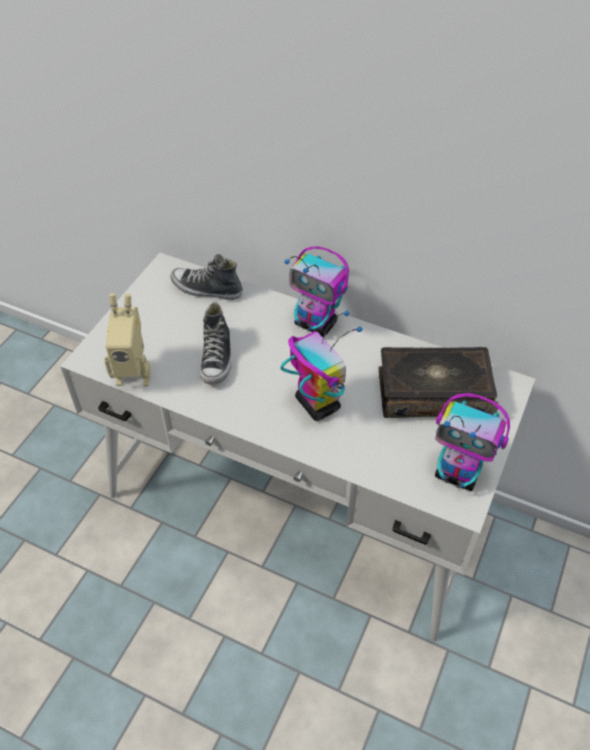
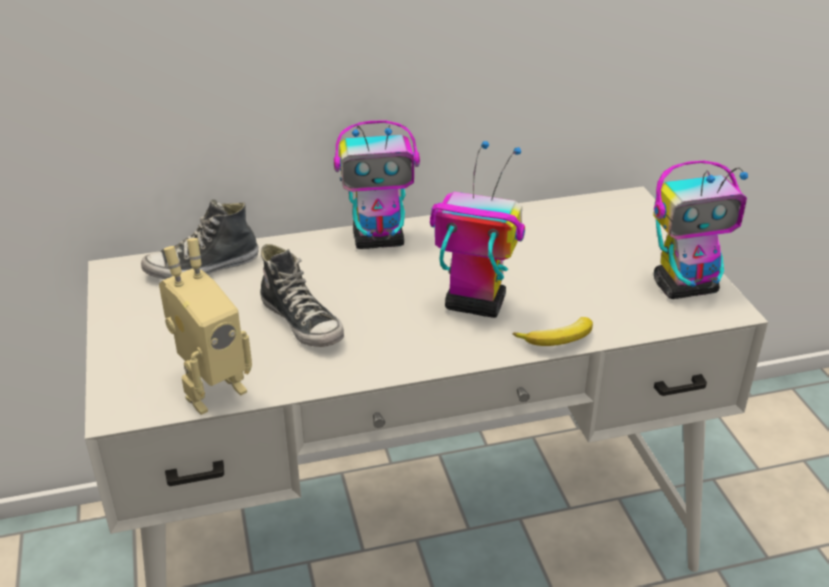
camera: 40 degrees left, 15 degrees down
(334, 459) = (558, 340): none -> banana
(433, 392) = (573, 238): book -> none

